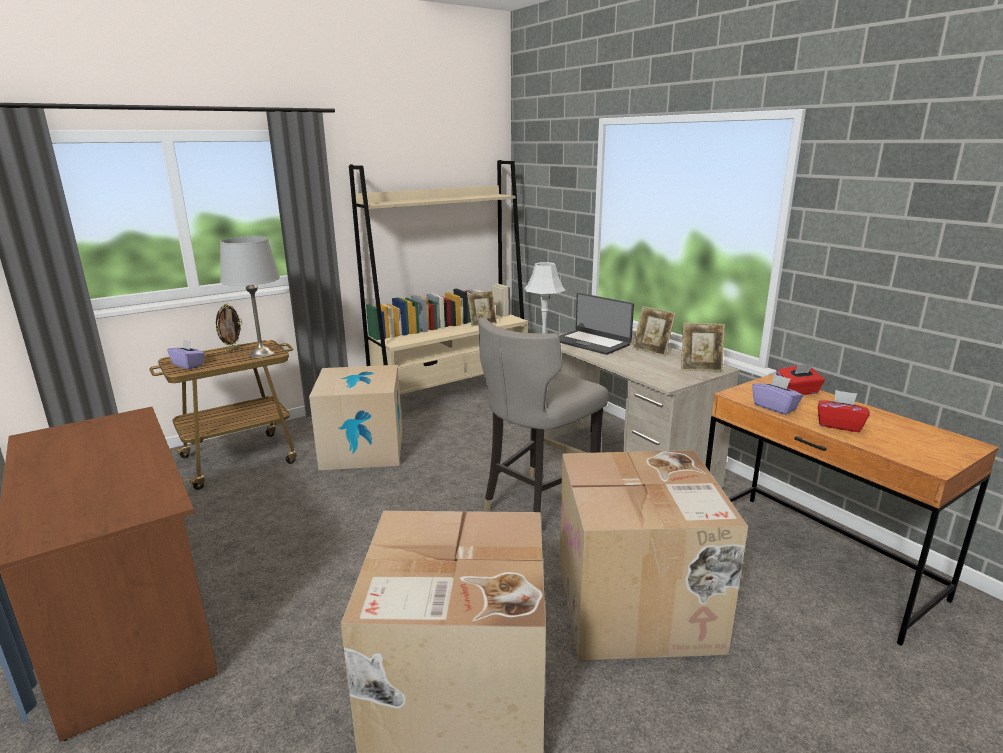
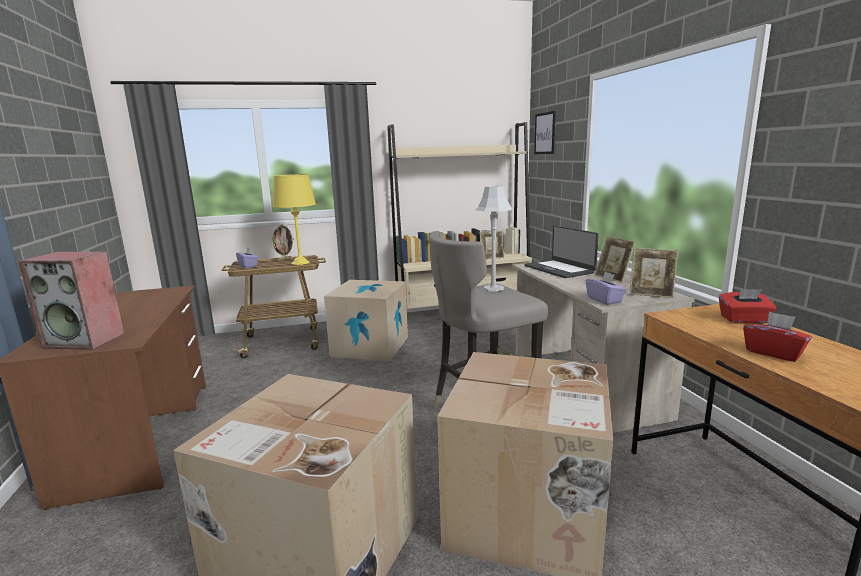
camera: 20 degrees right, 5 degrees down
(96, 511) = (86, 340): none -> speaker
(261, 354) = (300, 263): grey table lamp -> yellow table lamp
(535, 175) = (545, 133): none -> picture
(775, 407) = (704, 330): purple tissue box -> purple tissue box (604, 300)

